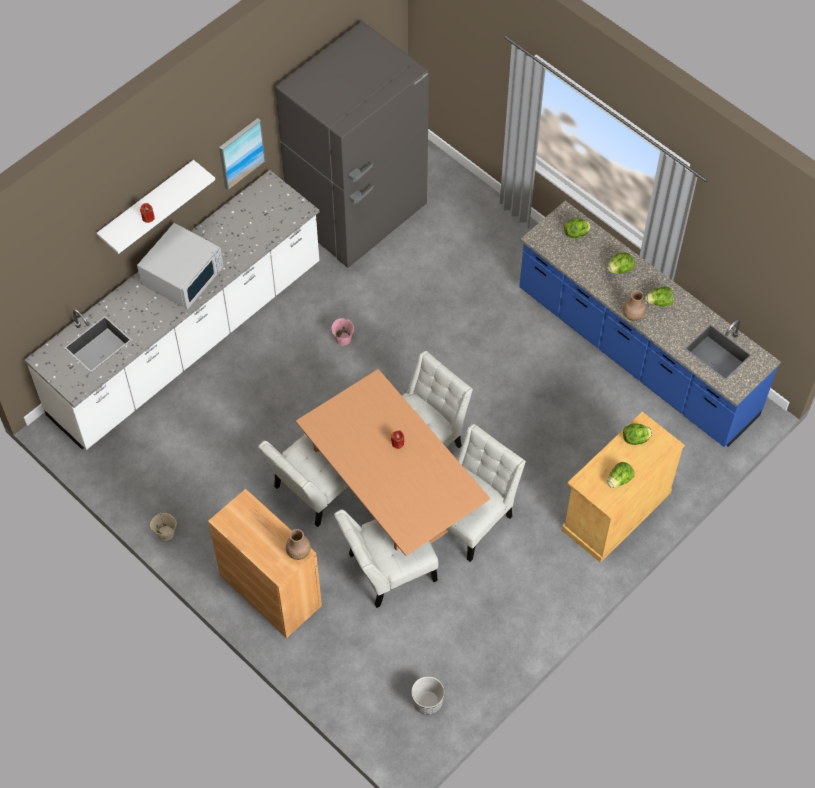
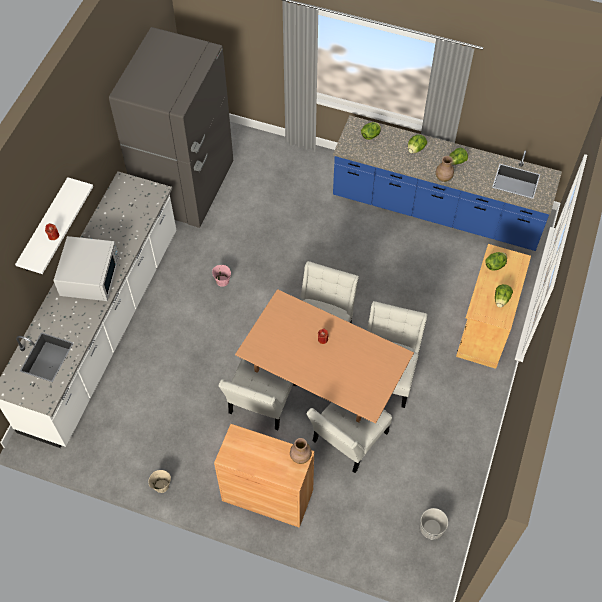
camera: 25 degrees left, 0 degrees up
(241, 153) = (97, 162): picture -> none

